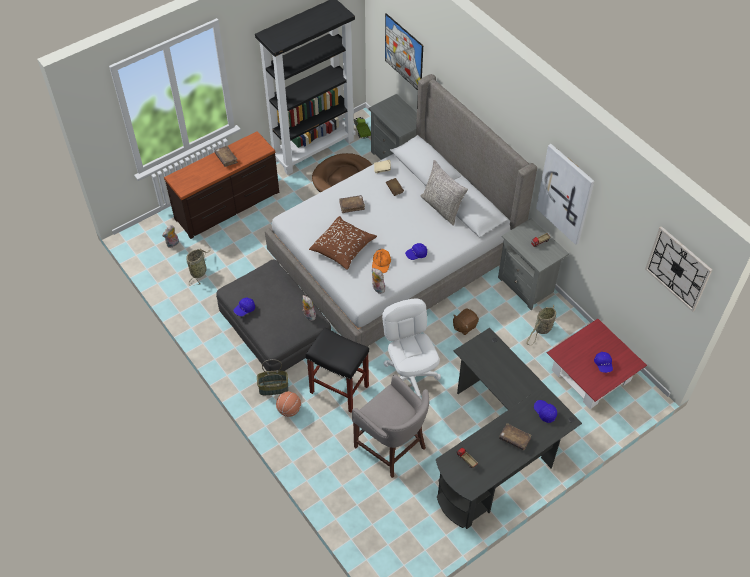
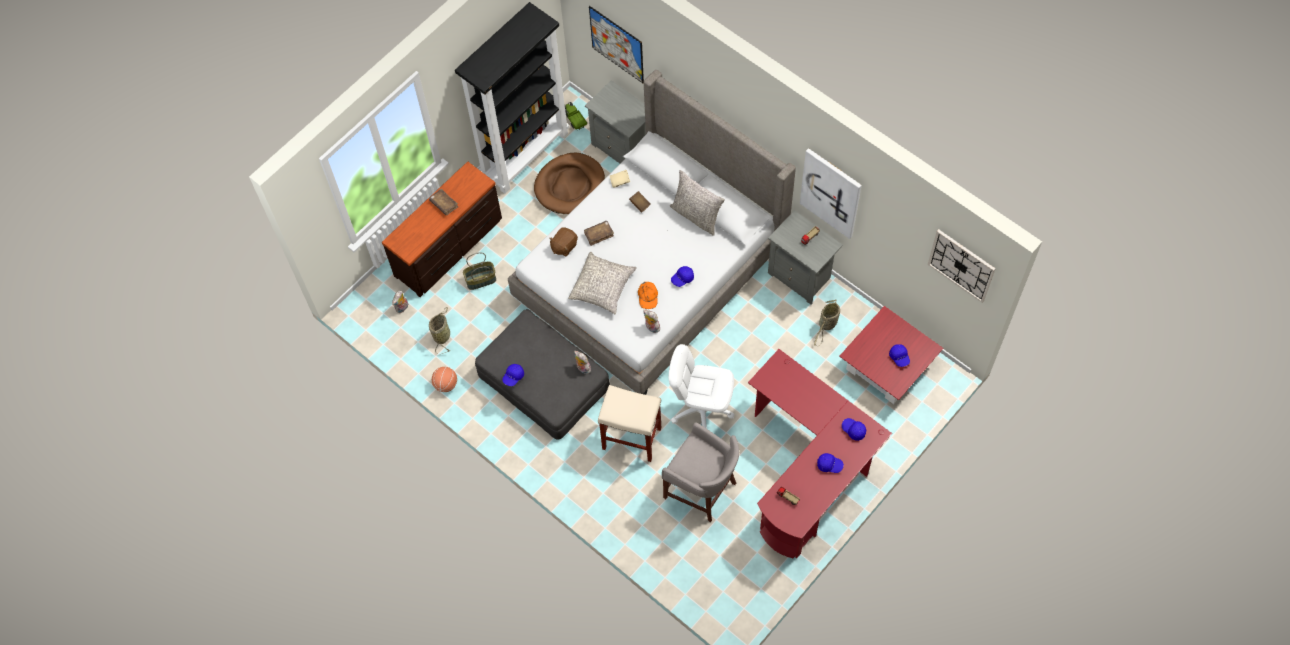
camera: 10 degrees left, 10 degrees up
(273, 388) = (562, 452): basket -> basket (480, 280)
(289, 410) = (586, 473): basketball -> basketball (446, 384)
(338, 389) = (631, 438): black stool -> beige stool
(343, 248) = (602, 287): brown pillow -> grey pillow
(409, 378) = (701, 410): white office chair -> white office chair turned 45 degrees counterclockwise
(464, 326) = (745, 338): brown plush toy -> brown plush toy (564, 246)
(497, 452) = (809, 472): black desk -> red desk
(514, 439) = (829, 465): brown book -> blue cap

